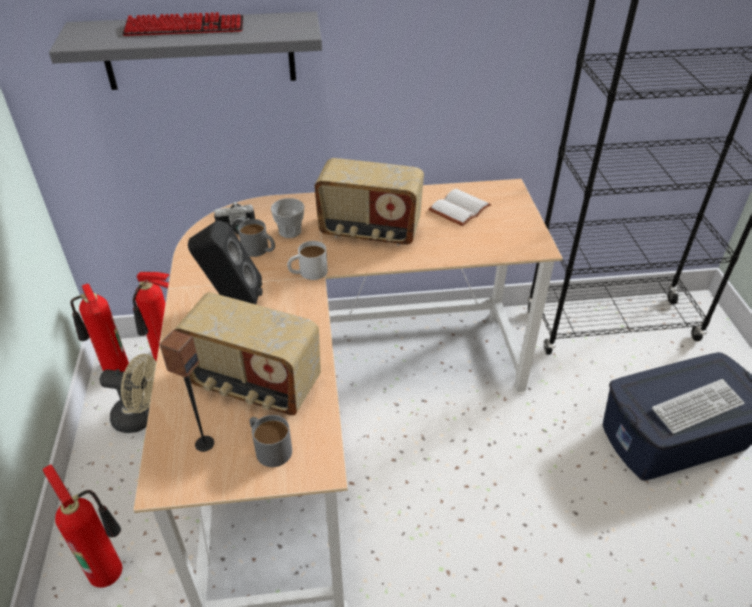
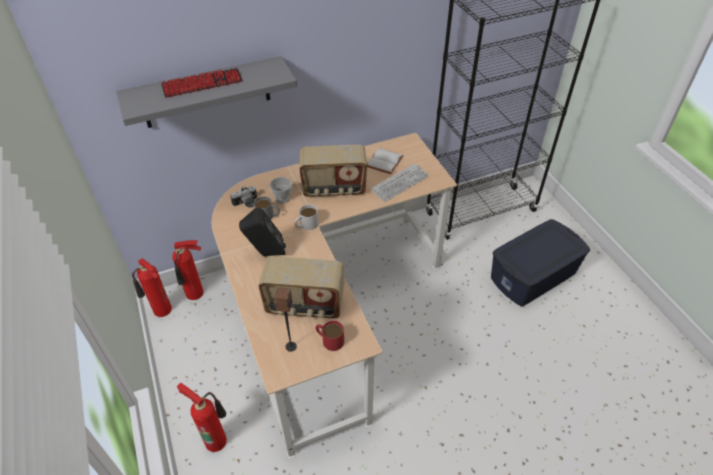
camera: 15 degrees left, 5 degrees up
(141, 417) = (196, 340): beige fan -> none
(269, 447) = (329, 339): grey mug -> red mug
(697, 407) = (545, 256): keyboard -> keyboard (400, 183)

